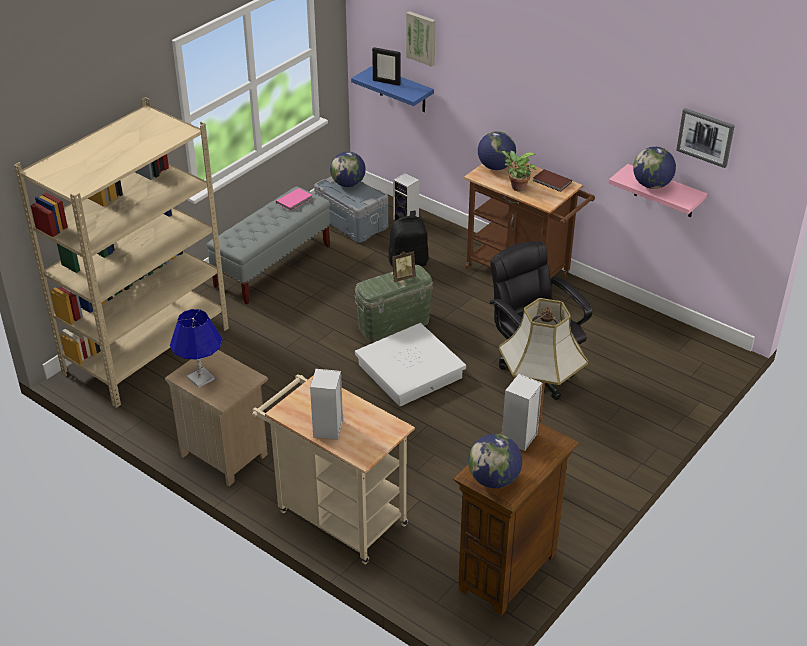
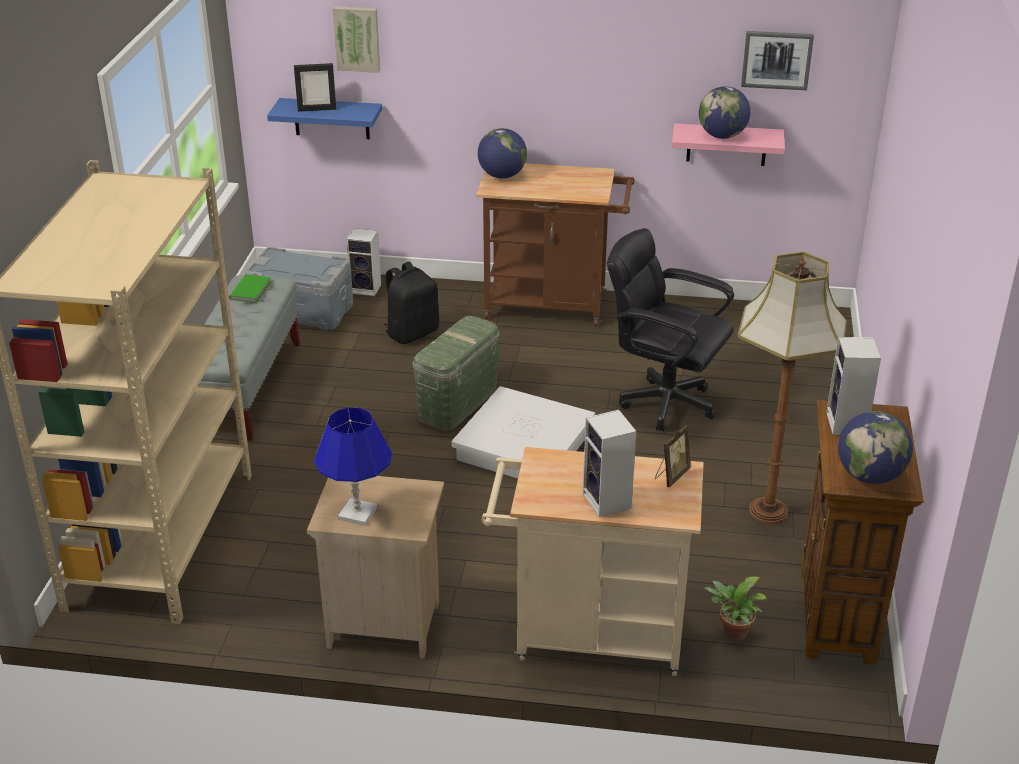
camera: 30 degrees left, 5 degrees down
(295, 200) = (252, 290): pink book -> green book
(348, 184) = (288, 260): globe -> none
(402, 277) = (464, 334): picture frame -> picture frame (671, 476)
(516, 187) = (547, 189): potted plant -> potted plant (732, 634)
(552, 182) = (579, 174): brown book -> none

